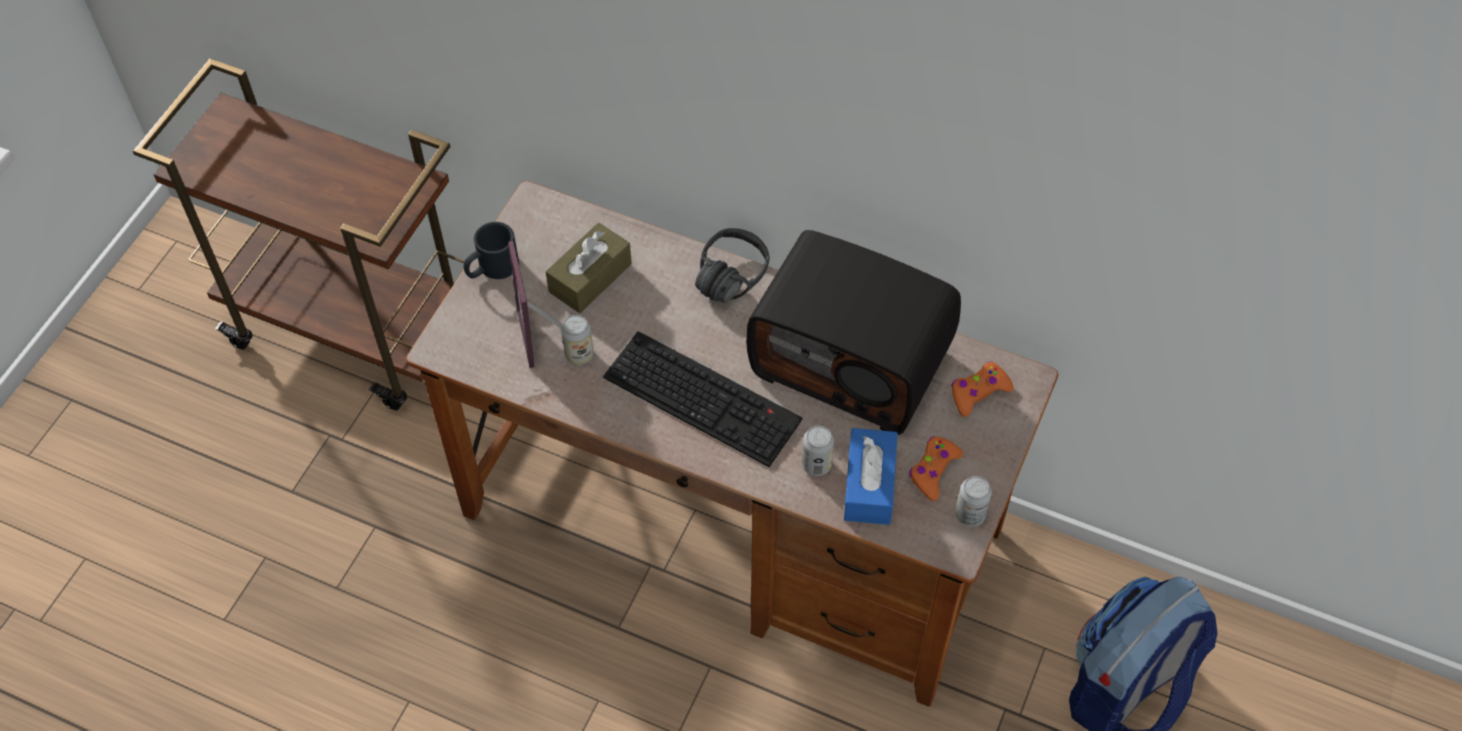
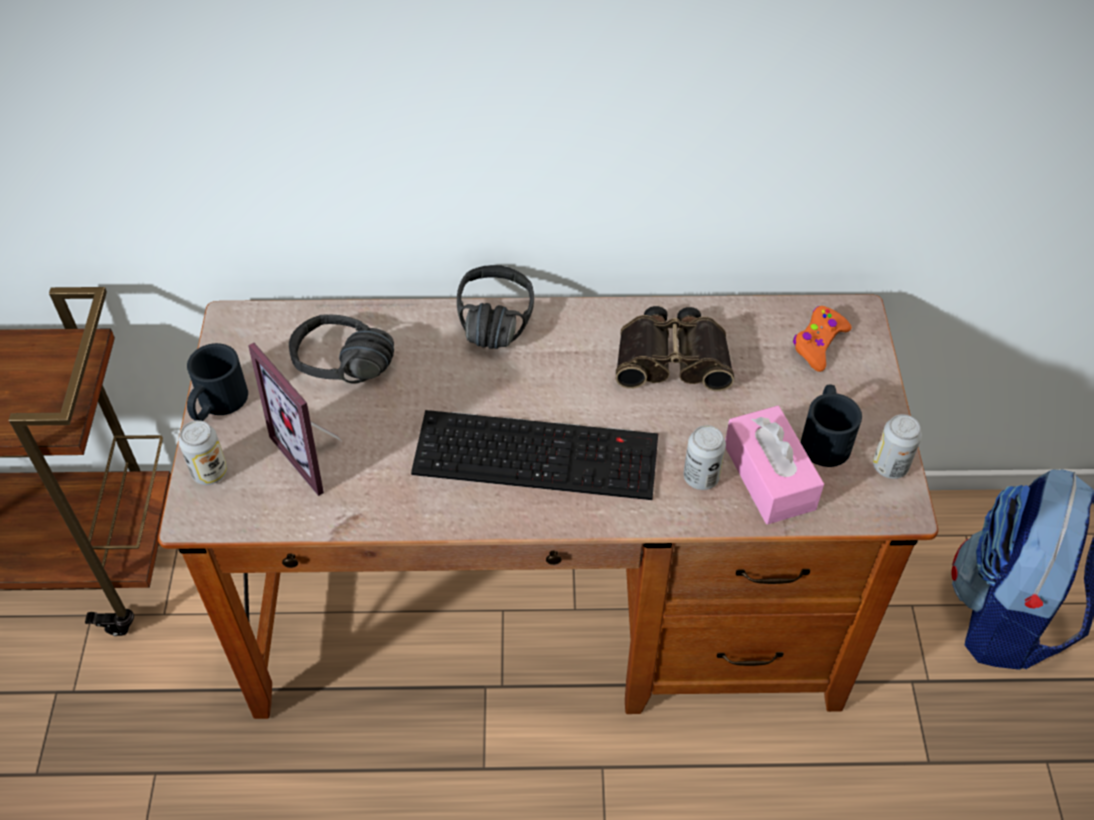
camera: 25 degrees left, 5 degrees down
(579, 354) = (370, 460): can -> can (210, 472)
(590, 278) = (339, 375): brown tissue box -> black headphones
(853, 359) = (673, 357): radio -> binoculars
(869, 485) = (769, 477): blue tissue box -> pink tissue box
(933, 471) = (825, 437): orange game controller -> black mug

